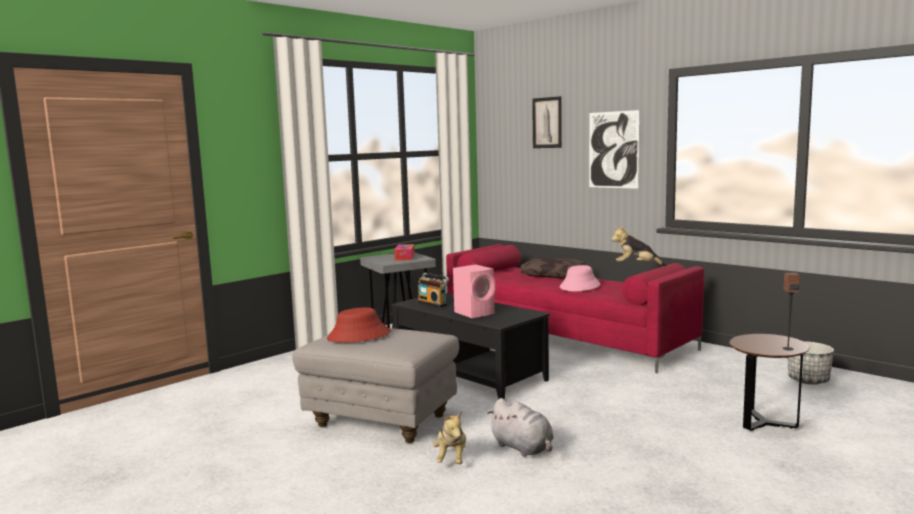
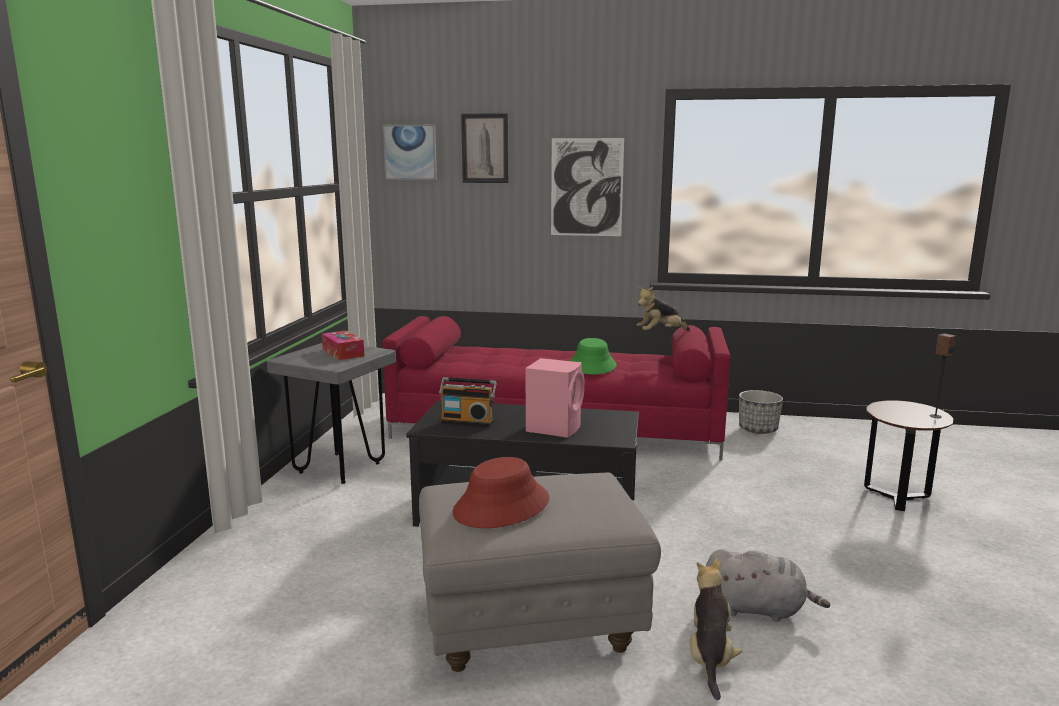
camera: 35 degrees left, 5 degrees up
(451, 459) = (710, 658): plush toy -> plush toy turned 135 degrees counterclockwise
(503, 127) = (410, 152): none -> picture
(554, 275) = (528, 353): brown pillow -> none
(580, 286) = (592, 366): pink hat -> green hat
(808, 380) = (850, 438): planter -> planter (758, 429)

